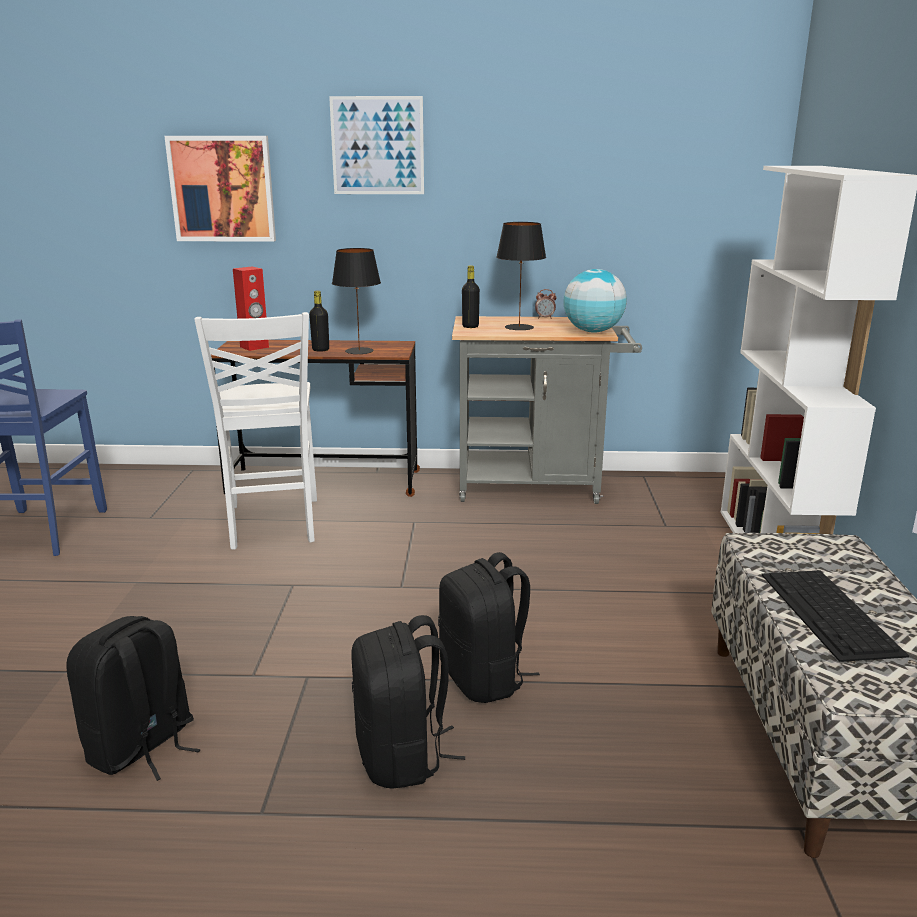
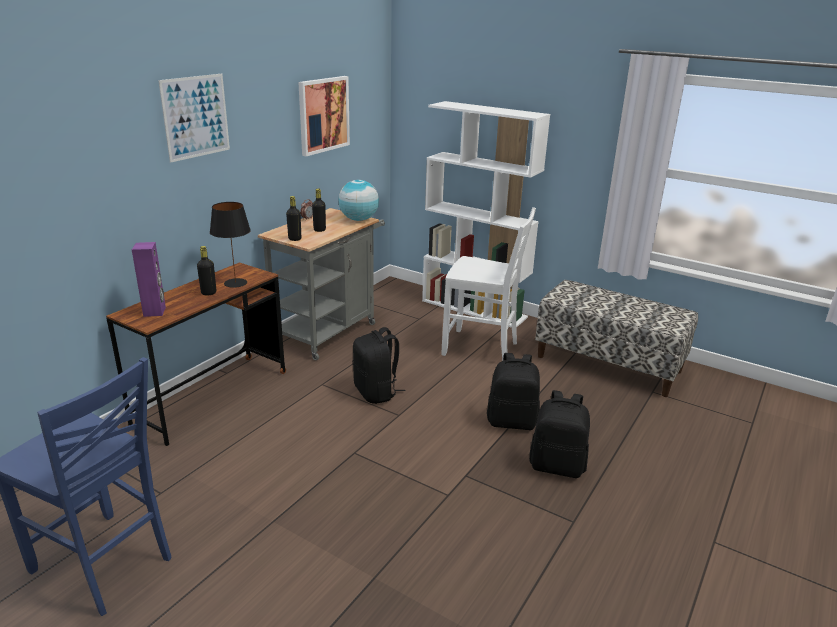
camera: 60 degrees left, 5 degrees up
(141, 747) = (489, 554): black backpack -> black backpack (376, 392)
(222, 189) = (77, 178): picture -> picture (323, 115)
(254, 347) = (155, 311): red speaker -> purple speaker
(272, 524) = (254, 437): white chair -> white chair (481, 349)
(519, 327) = (319, 230): black table lamp -> black bottle
(830, 613) = (621, 310): keyboard -> none

